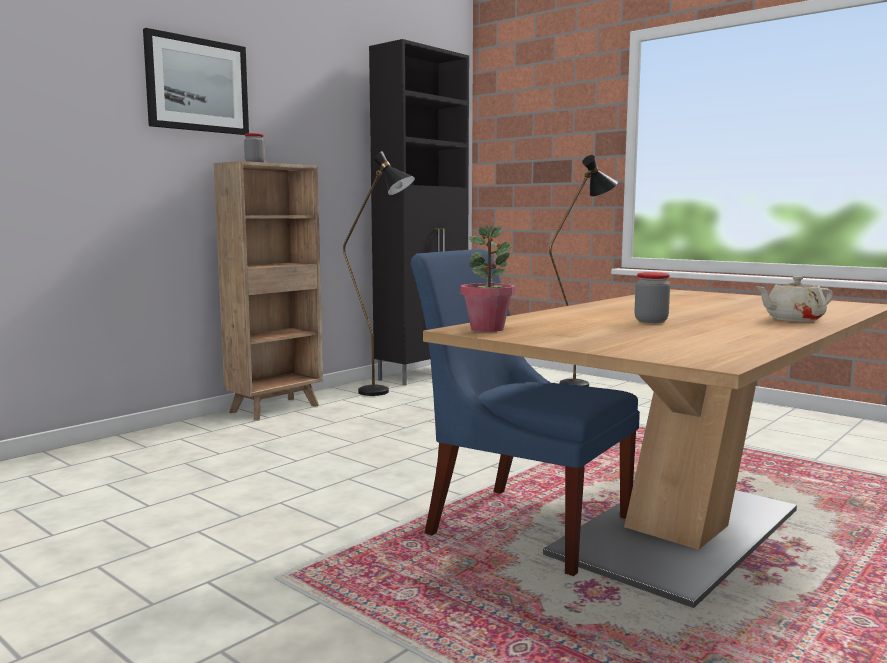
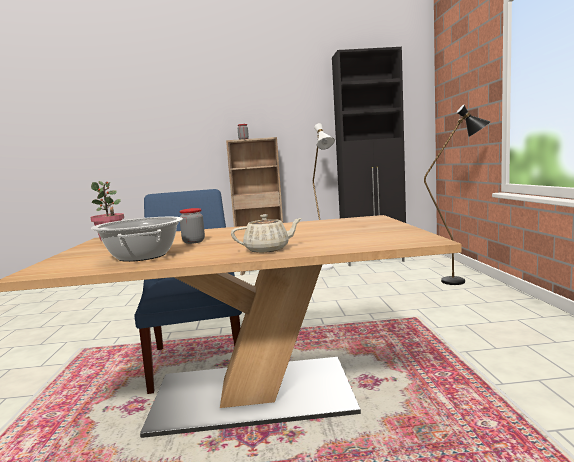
camera: 45 degrees right, 0 degrees up
(197, 85) = (220, 103): picture -> none
(383, 393) = (327, 269): black floor lamp -> white floor lamp
(706, 336) = (142, 256): none -> cooking pot
(793, 319) = (268, 249): beige teapot -> beige teapot turned 135 degrees clockwise

